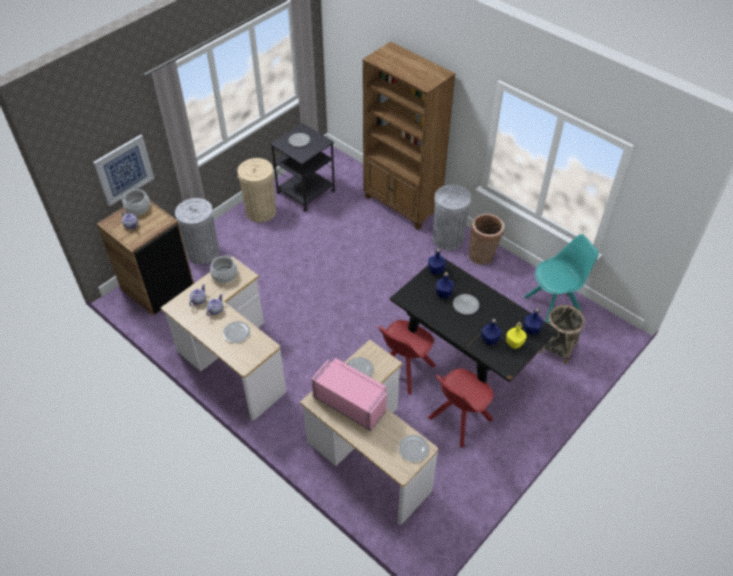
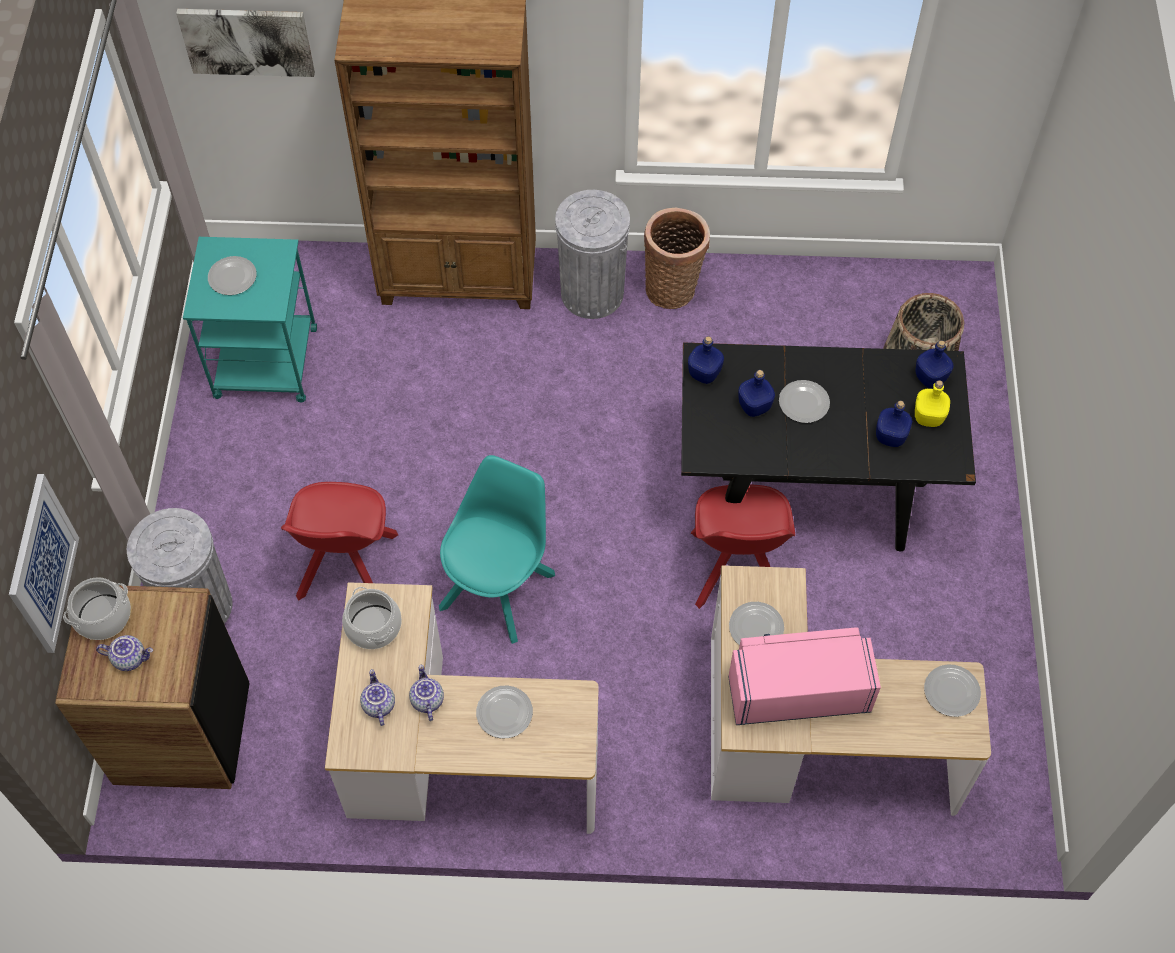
camera: 40 degrees left, 10 degrees up
(261, 211) = (222, 455): beige trash can -> none
(306, 191) = (266, 360): black cart -> turquoise cart
(355, 51) = (247, 40): none -> picture
(458, 420) = (886, 591): red chair -> red chair (346, 568)
(554, 304) = (848, 301): turquoise chair -> turquoise chair (499, 588)

